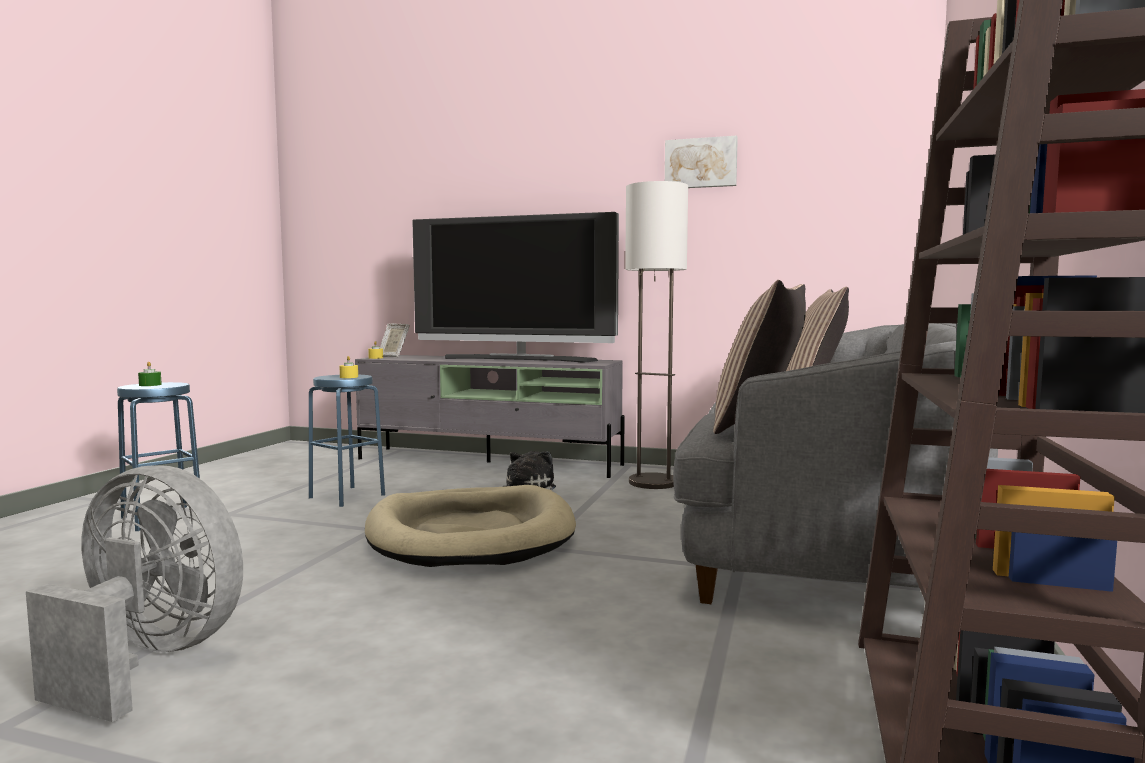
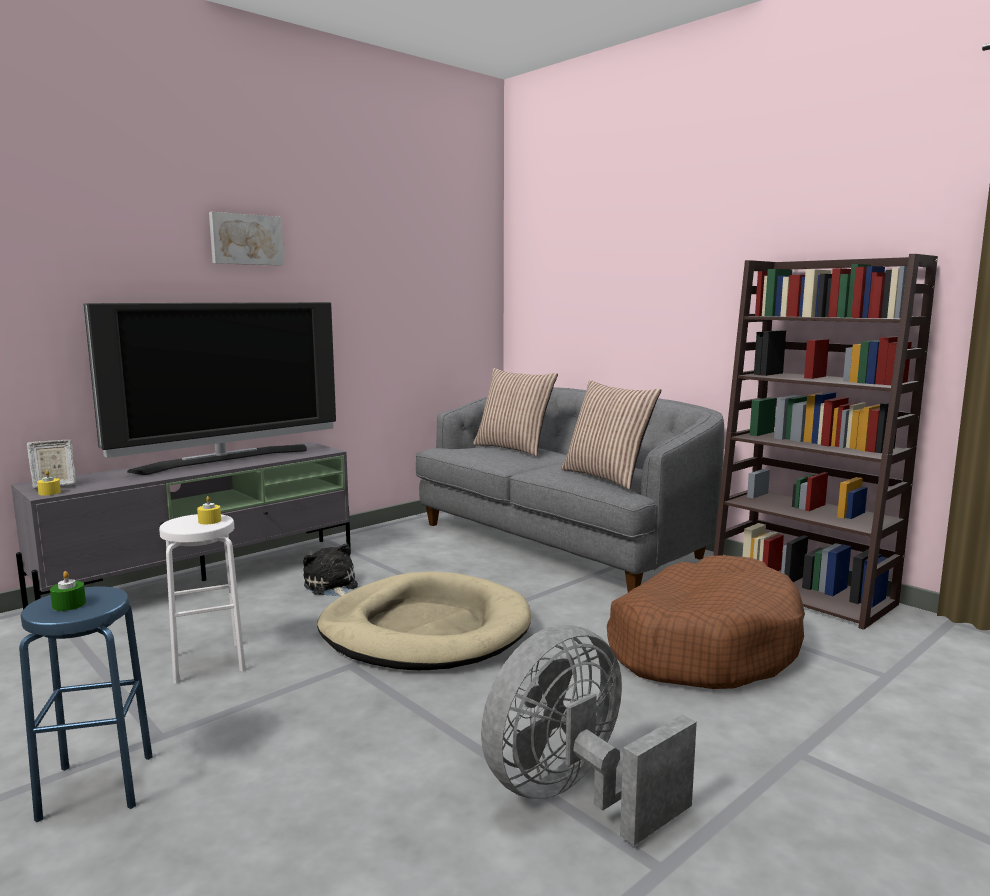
camera: 60 degrees left, 5 degrees up
(347, 496) = (208, 662): blue stool -> white stool
(592, 673) = (703, 645): none -> brown dog bed
(653, 482) = (389, 546): floor lamp -> none
(701, 163) = (363, 255): picture -> picture (246, 239)

